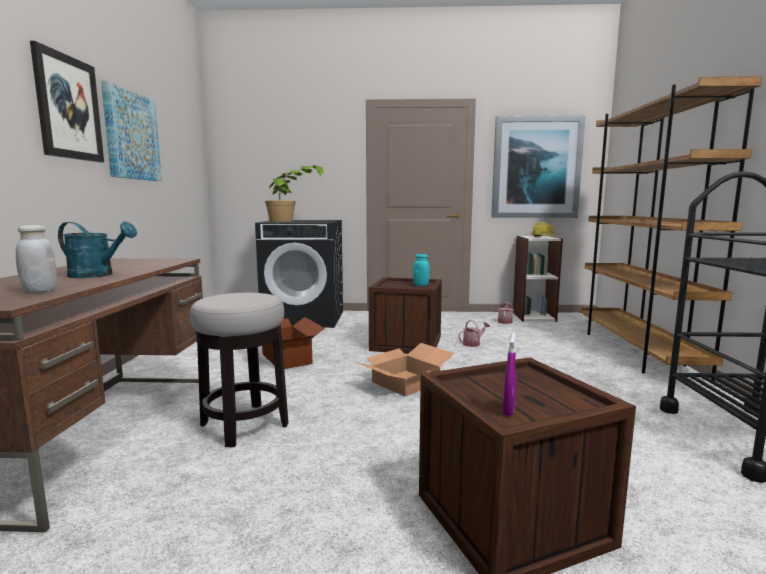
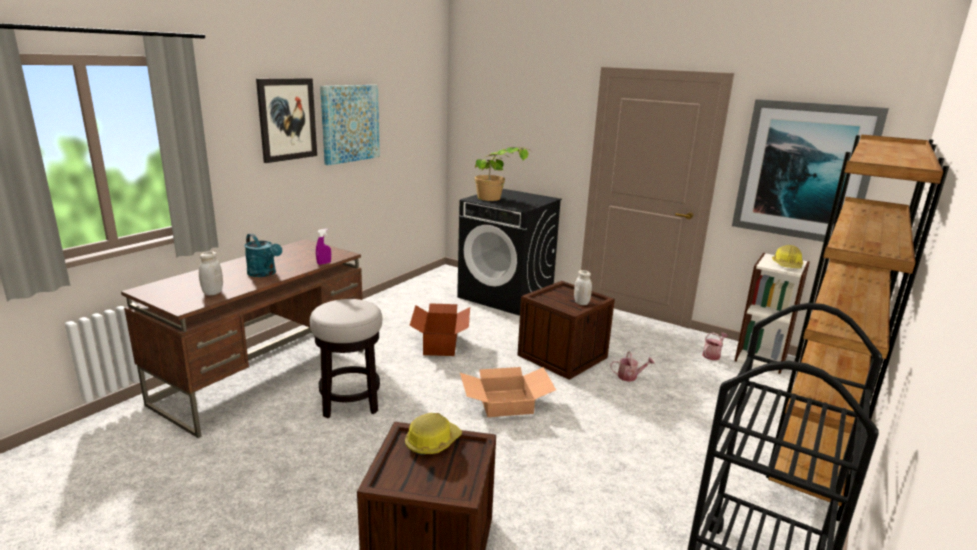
camera: 30 degrees right, 10 degrees up
(421, 285) = (581, 303): turquoise jar -> white jar
(485, 379) = (432, 442): none -> hard hat
(509, 410) = (400, 475): purple spray bottle -> purple spray bottle (324, 263)

